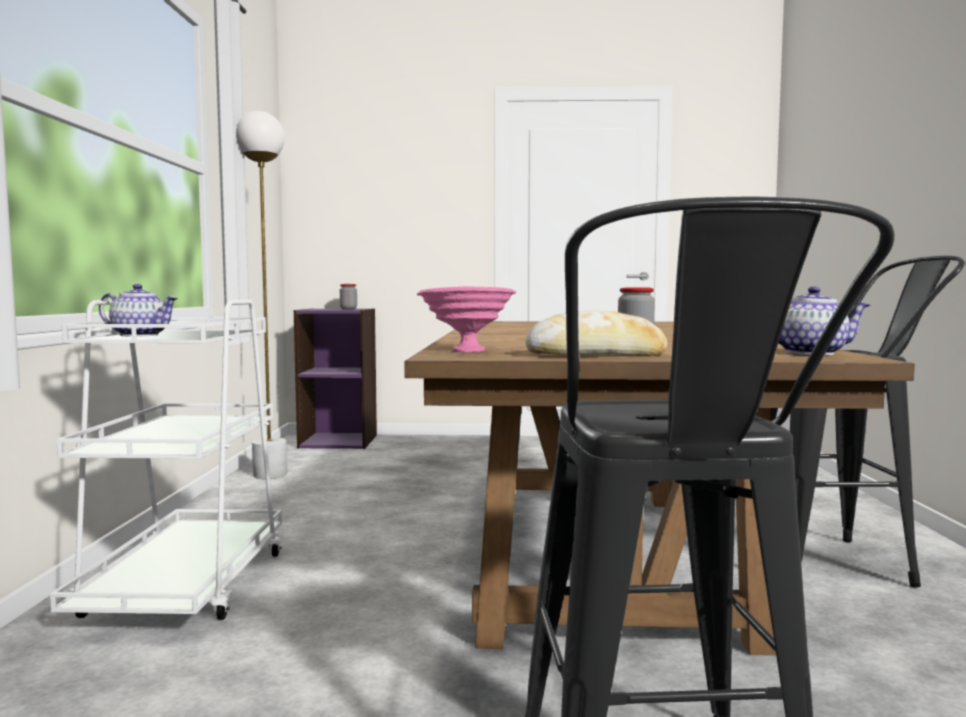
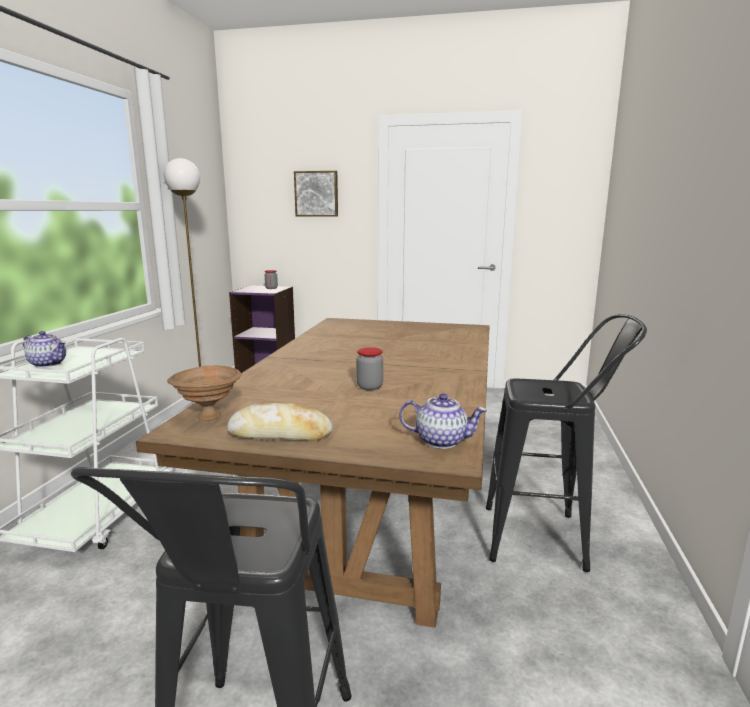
camera: 10 degrees right, 10 degrees up
(411, 184) = (316, 194): none -> picture
(466, 351) = (207, 416): pink bowl -> brown bowl

